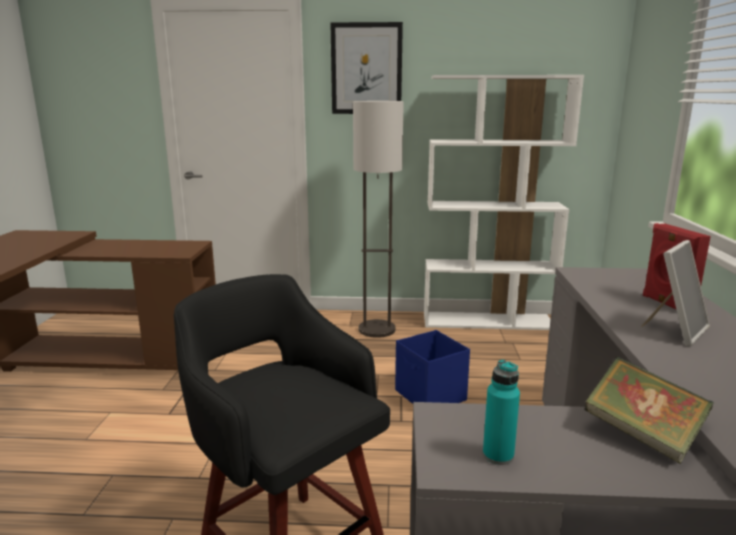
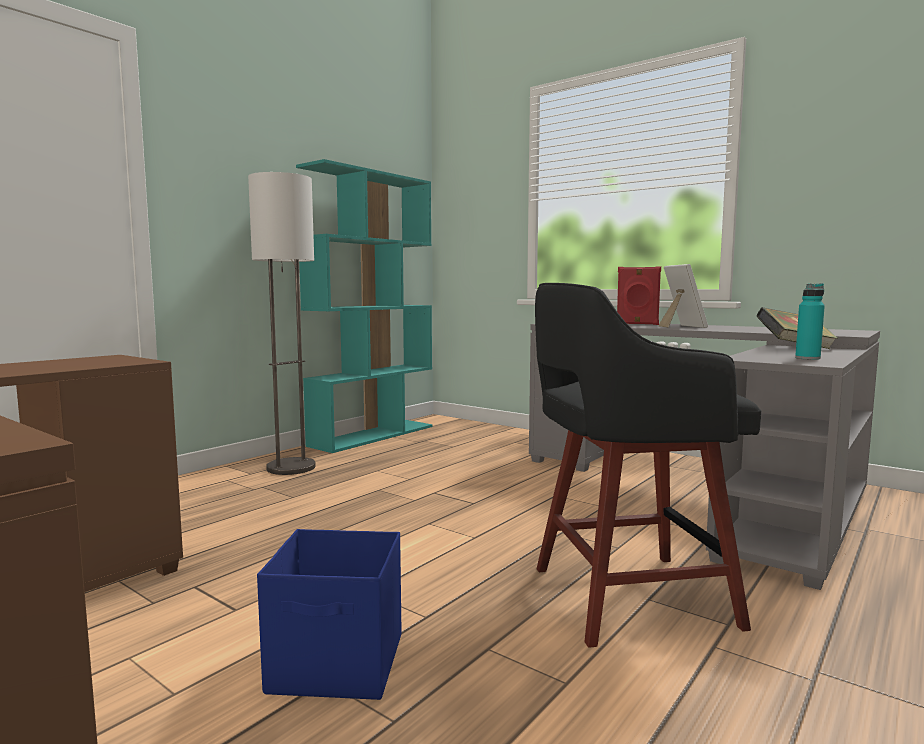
camera: 55 degrees left, 10 degrees down
(366, 69) = (224, 144): picture -> none
(430, 396) = (453, 484): blue storage box -> blue storage box (339, 664)
(488, 321) = (373, 435): white bookcase -> turquoise bookcase

